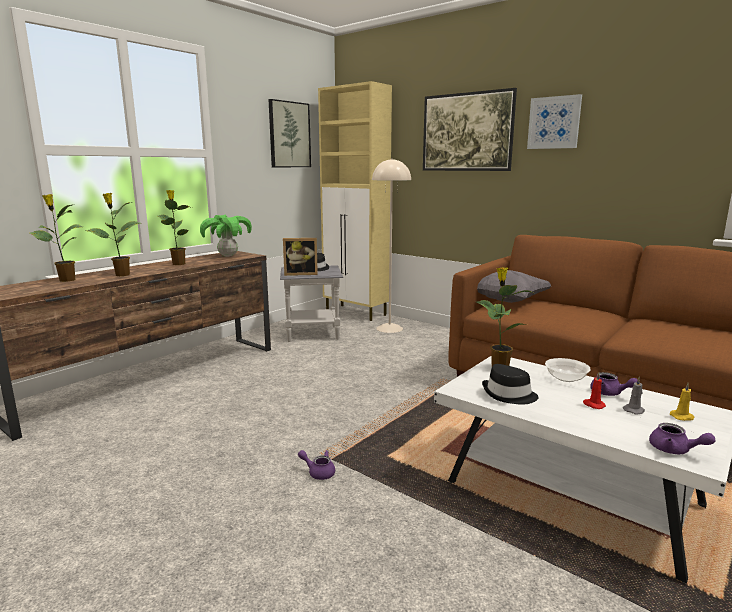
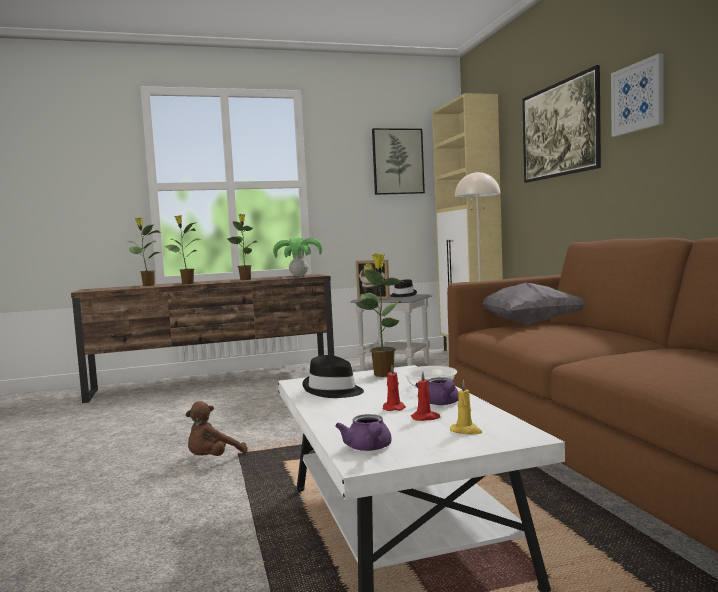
camera: 35 degrees right, 10 degrees down
(318, 472) = (213, 459): purple teapot -> brown plush toy
(634, 410) = (425, 418): grey candle -> red candle

